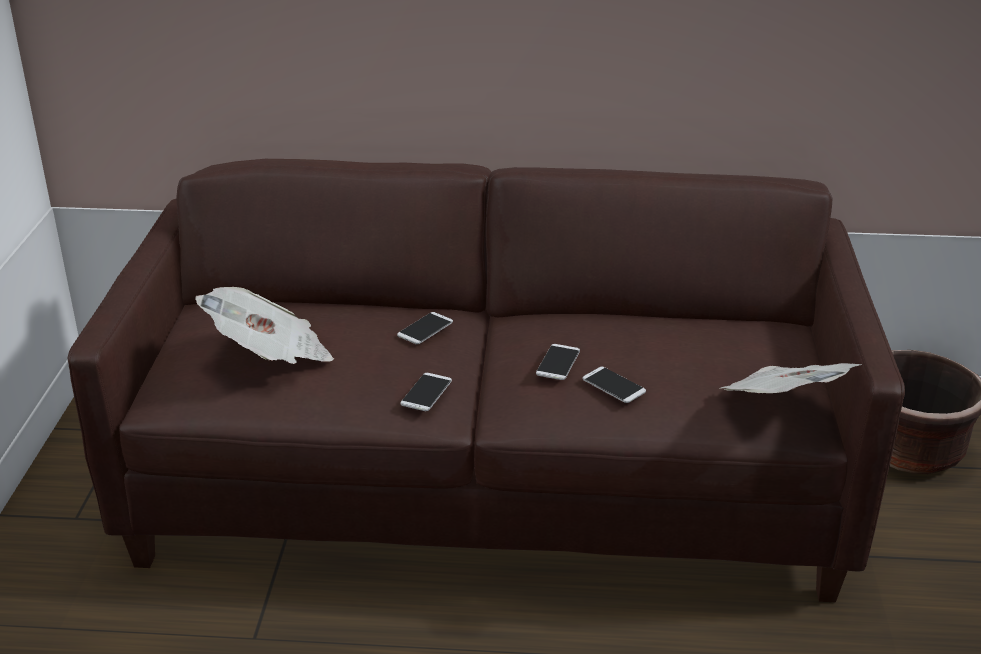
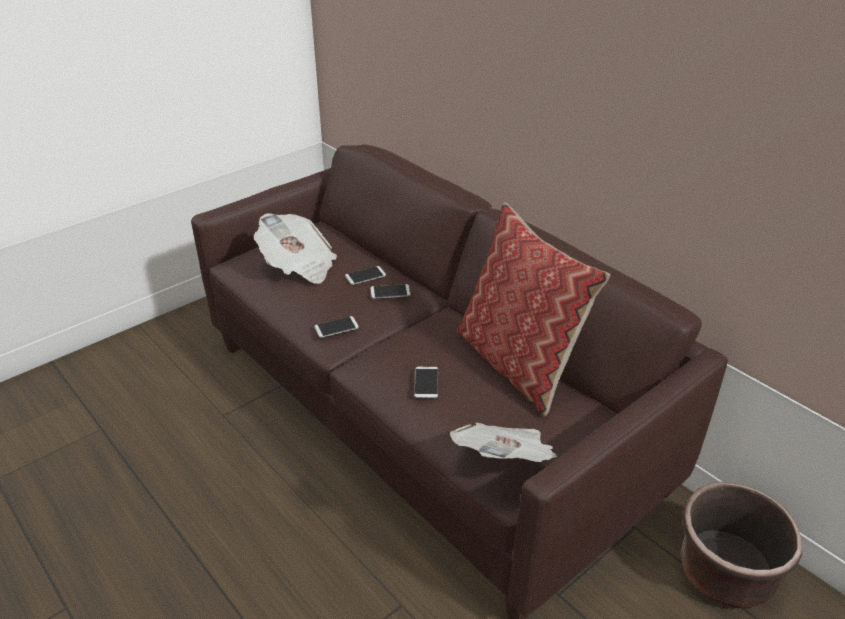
camera: 45 degrees right, 5 degrees up
(558, 363) = (420, 351): phone -> phone (365, 276)
(661, 324) = (518, 364): none -> pillow

